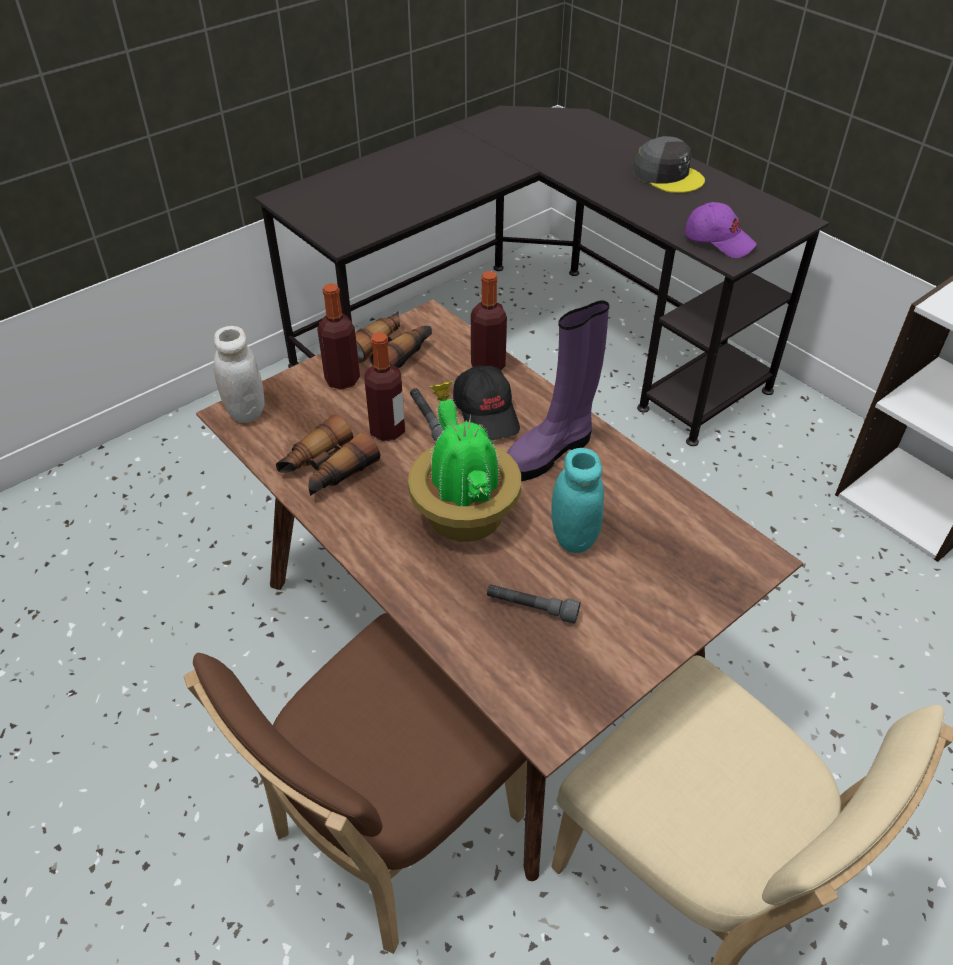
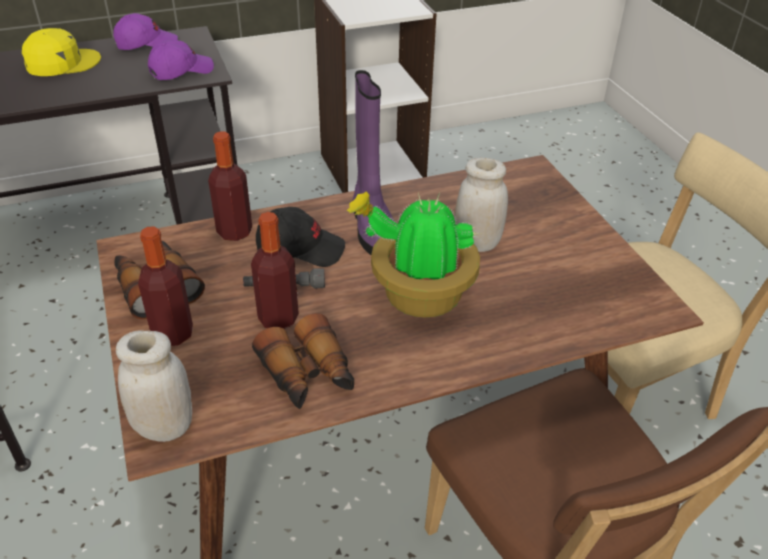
camera: 70 degrees left, 5 degrees down
(531, 608) = (543, 285): grey flashlight -> none
(574, 537) = (477, 243): turquoise jar -> white jar
(668, 175) = (62, 62): grey cap -> yellow cap
(748, 203) = (146, 44): none -> purple cap

